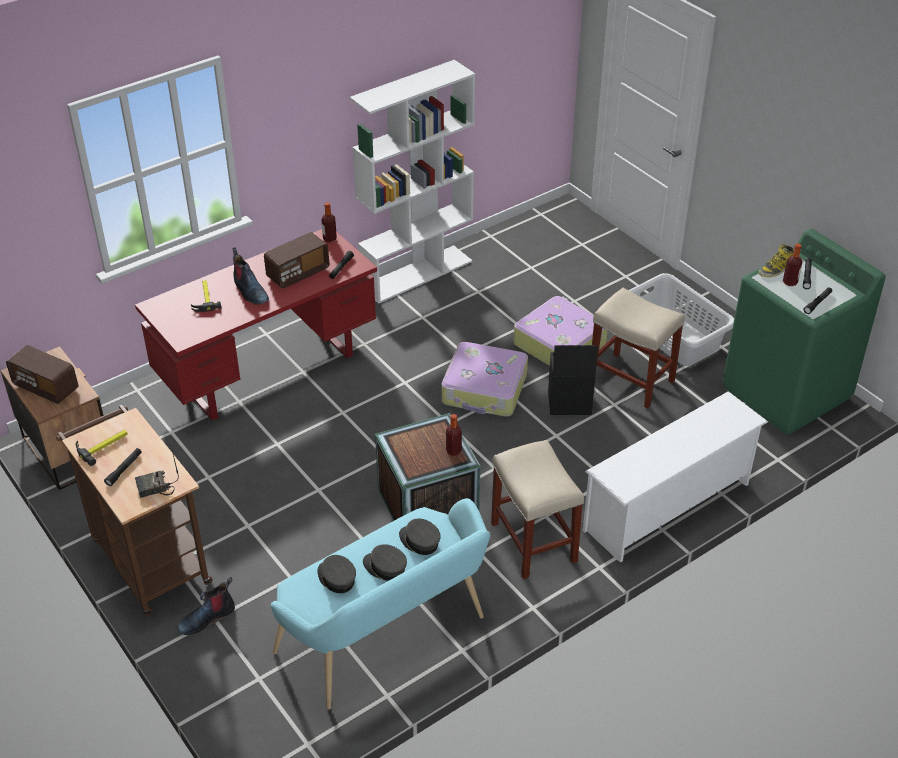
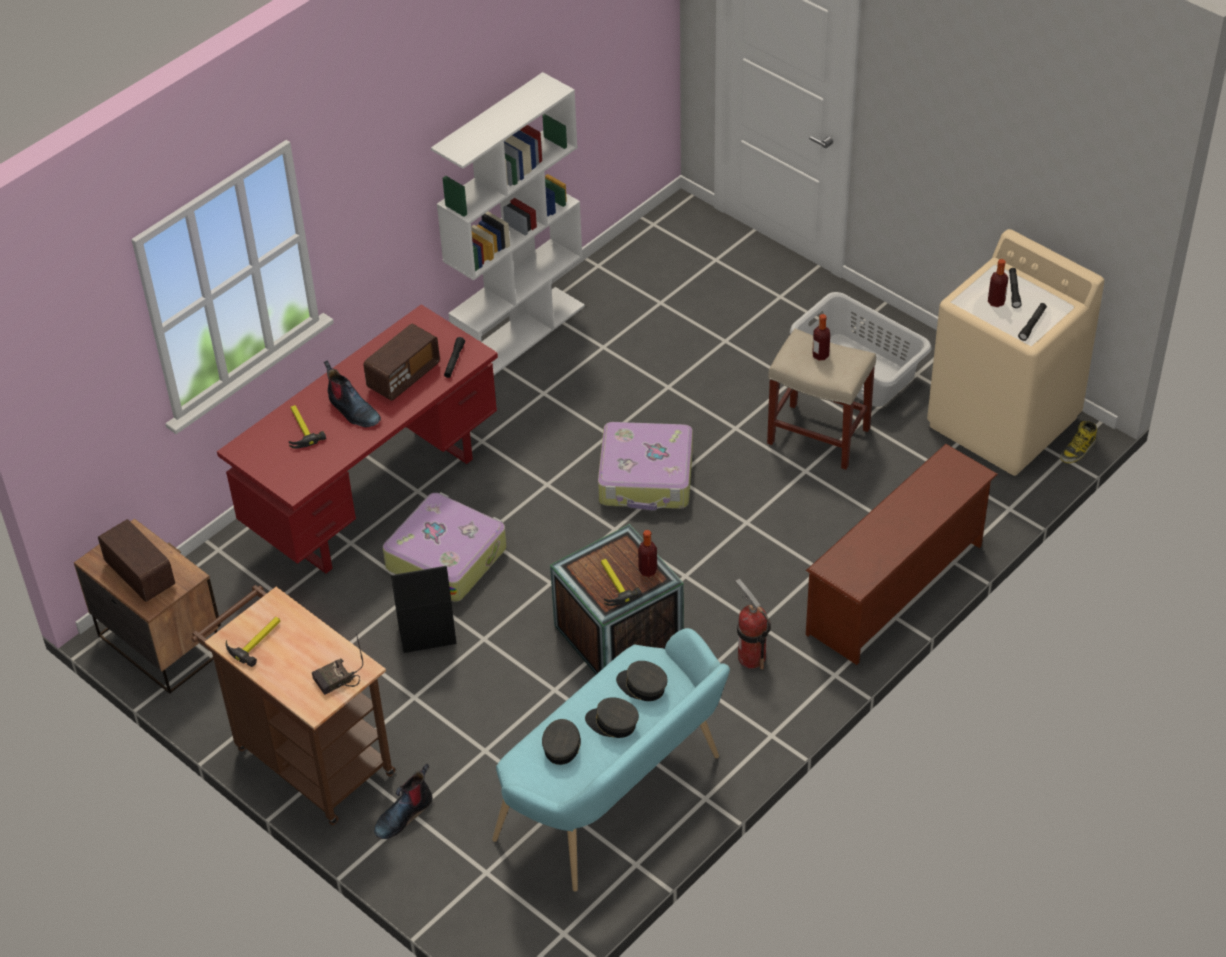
camera: 10 degrees left, 5 degrees up
(46, 387) = (140, 575): radio -> radio turned 150 degrees counterclockwise
(124, 469) = (292, 664): black flashlight -> none
(329, 239) = (427, 323): bottle -> bottle (820, 355)
(336, 578) = (562, 745): grey cap -> grey cap turned 60 degrees clockwise
(421, 457) = (613, 584): none -> hammer
(532, 541) = (751, 657): beige stool -> fire extinguisher
(560, 343) = (721, 401): suitcase -> suitcase (446, 557)
(568, 403) = (751, 478): black storage box -> black storage box (425, 632)
(668, 508) = (897, 590): white shoe rack -> brown shoe rack
(776, 269) = (977, 287): boot -> boot (1078, 450)
(786, 392) = (1004, 422): green washing machine -> beige washing machine

